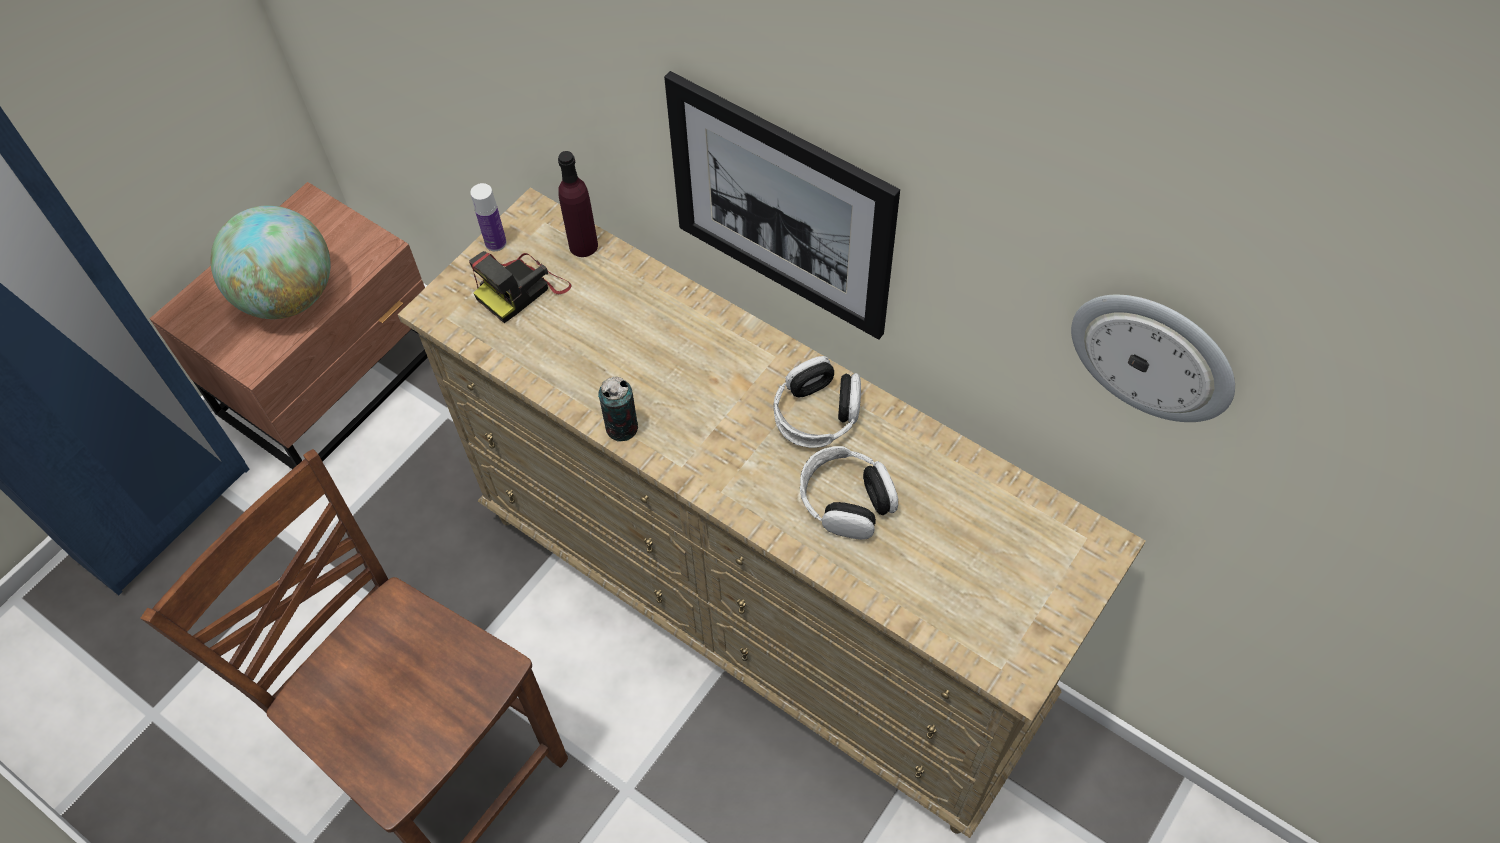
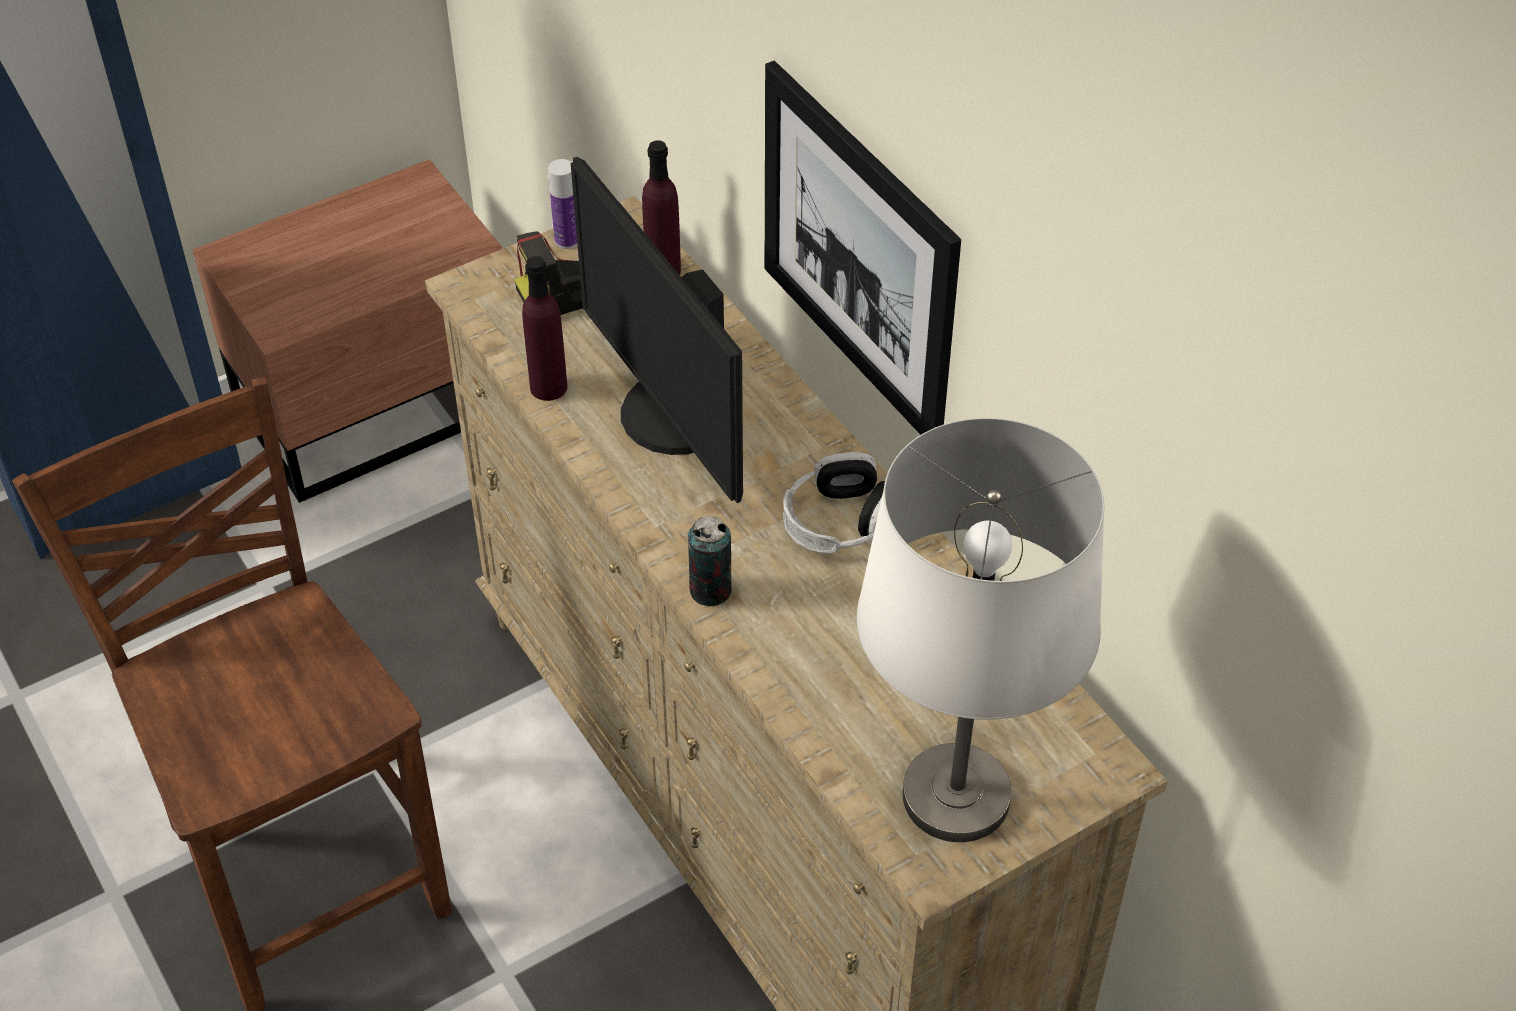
camera: 20 degrees right, 10 degrees down
(289, 296) = (351, 271): globe -> none
(542, 375) = (548, 387): none -> purple bottle
(622, 428) = (609, 466): can -> can (710, 590)
(649, 368) = (671, 416): none -> monitor
(846, 500) = (825, 621): headphones -> none
(1008, 609) = (958, 796): none -> white table lamp
(1153, 355) = (1177, 497): wall clock -> none

